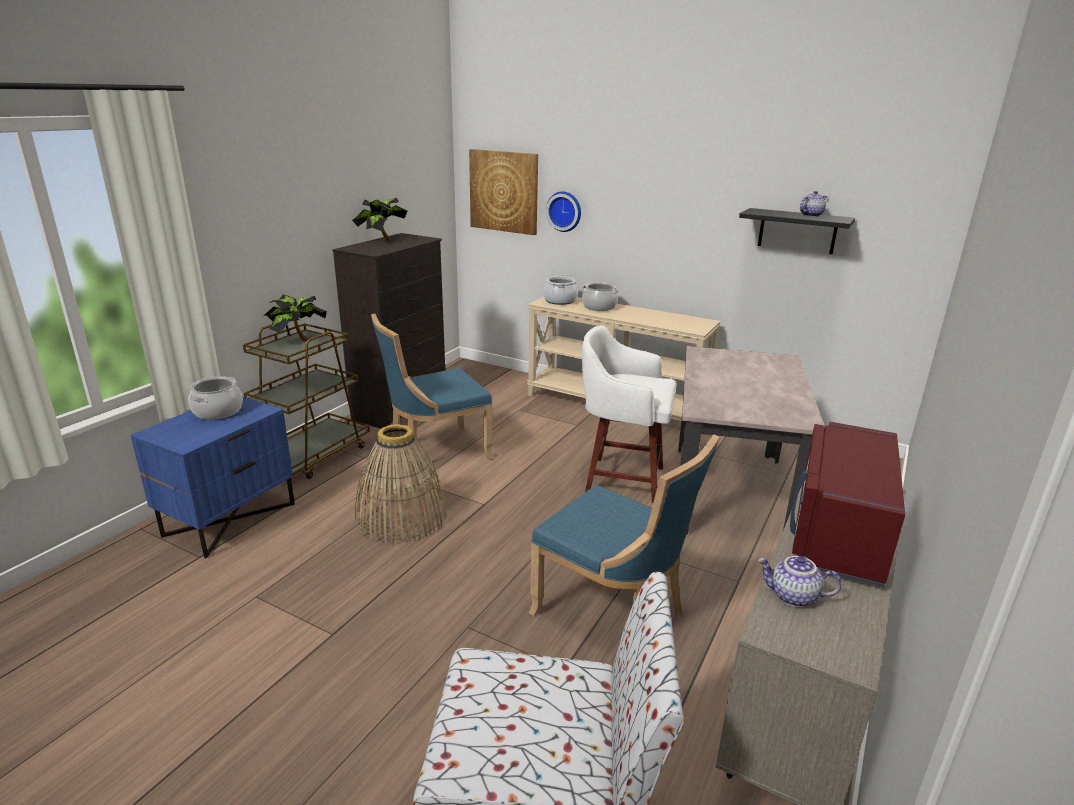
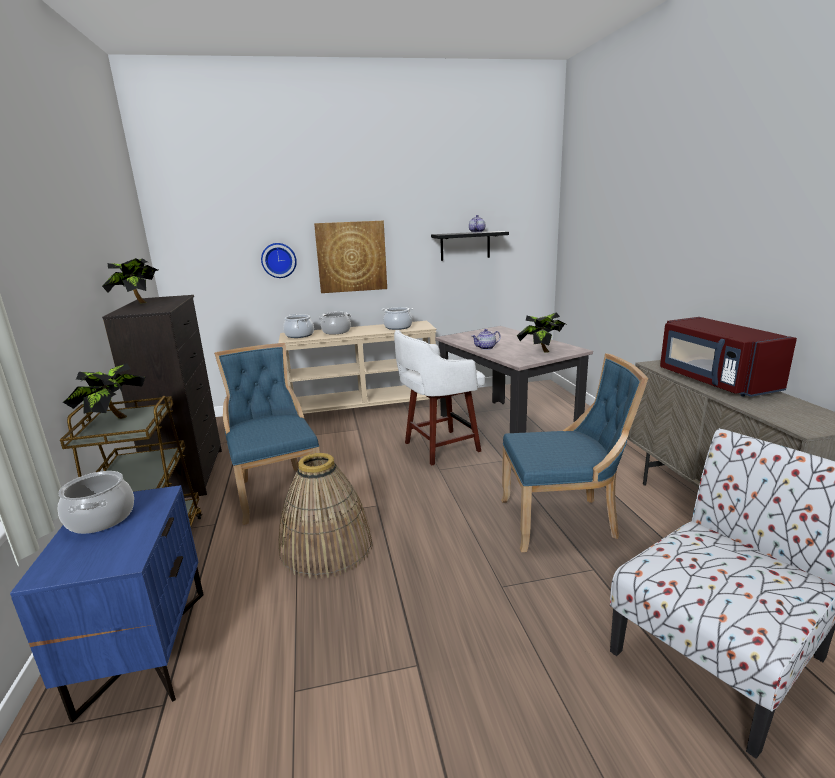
camera: 40 degrees left, 5 degrees down
(435, 452) = (277, 491): blue chair -> blue chair turned 135 degrees clockwise
(504, 191) = (211, 252): picture -> picture (351, 257)
(668, 320) = (398, 327): none -> cooking pot
(753, 409) = (541, 353): none -> potted plant
(793, 597) = (772, 412): teapot -> teapot (486, 348)

